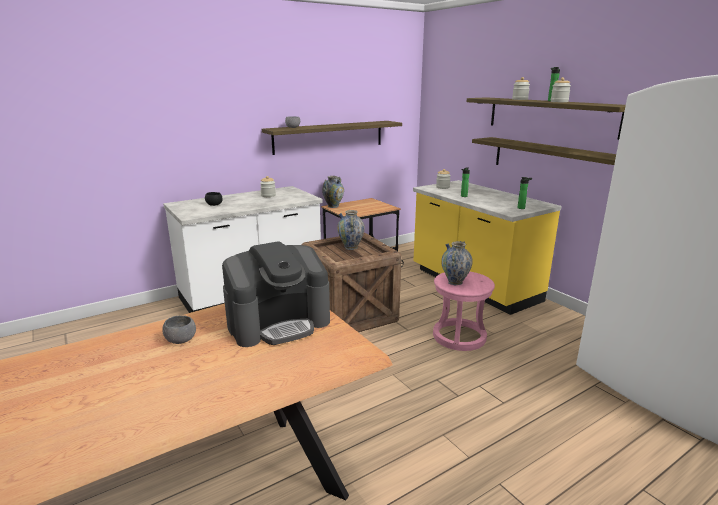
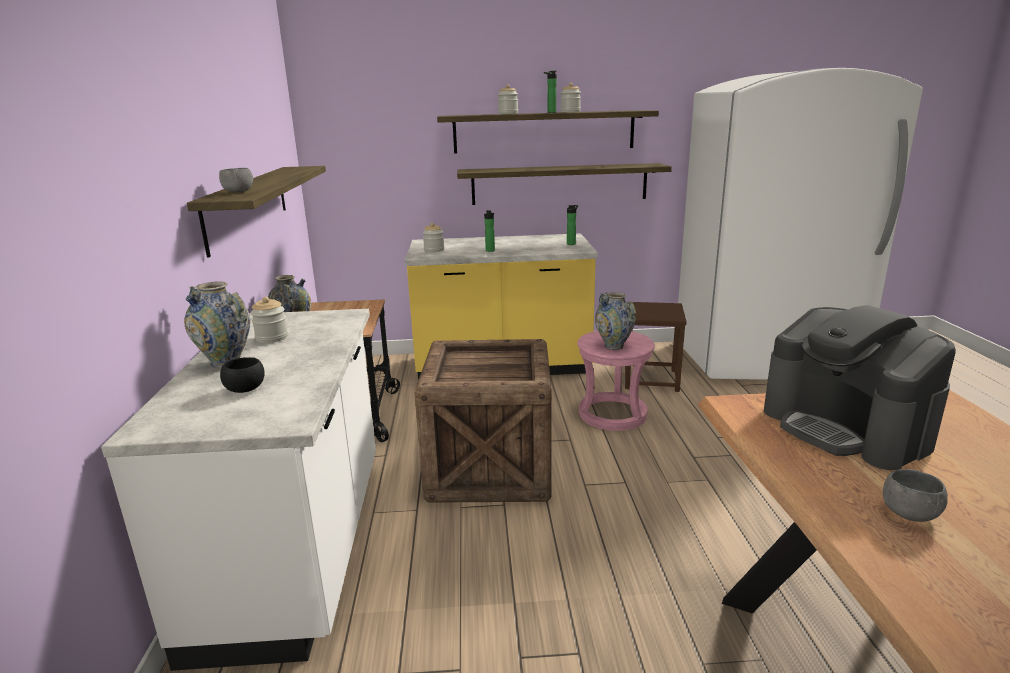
camera: 60 degrees left, 0 degrees up
(279, 323) = (846, 427): coffee machine -> coffee machine turned 150 degrees clockwise
(351, 247) = (473, 363): vase -> vase (226, 362)
(538, 340) = (651, 379): none -> brown stool

